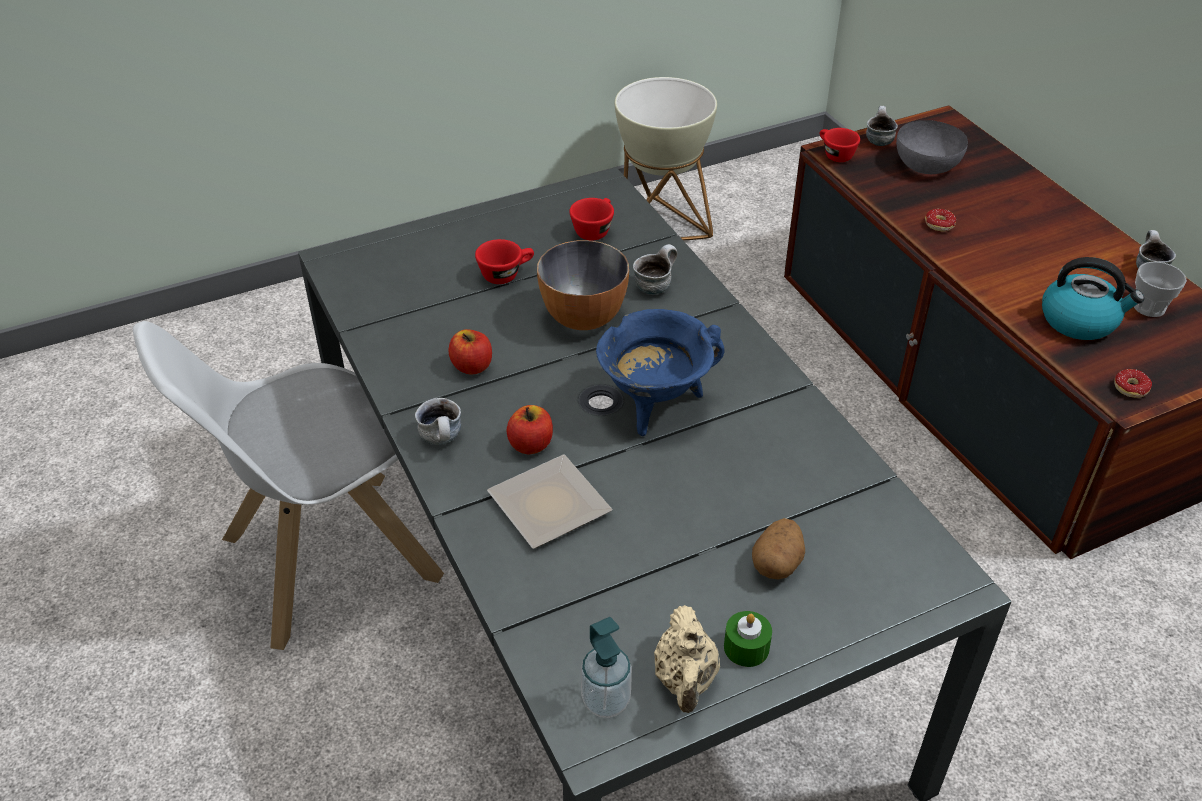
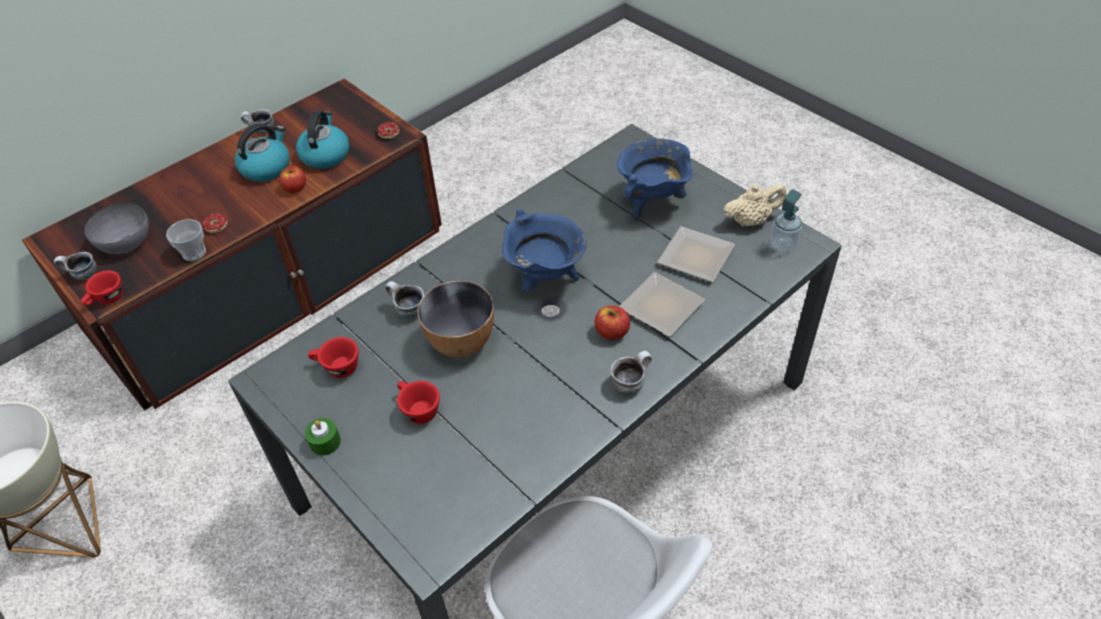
camera: 105 degrees left, 5 degrees up
(472, 366) = (544, 393): apple -> apple (295, 188)
(630, 572) = (693, 258): none -> plate
(746, 647) = (716, 203): green candle -> green candle (325, 442)
(777, 563) = (652, 202): potato -> blue cooking pot
(1056, 268) = (266, 167): none -> kettle
(1149, 307) = (305, 129): cup -> cup (194, 253)

